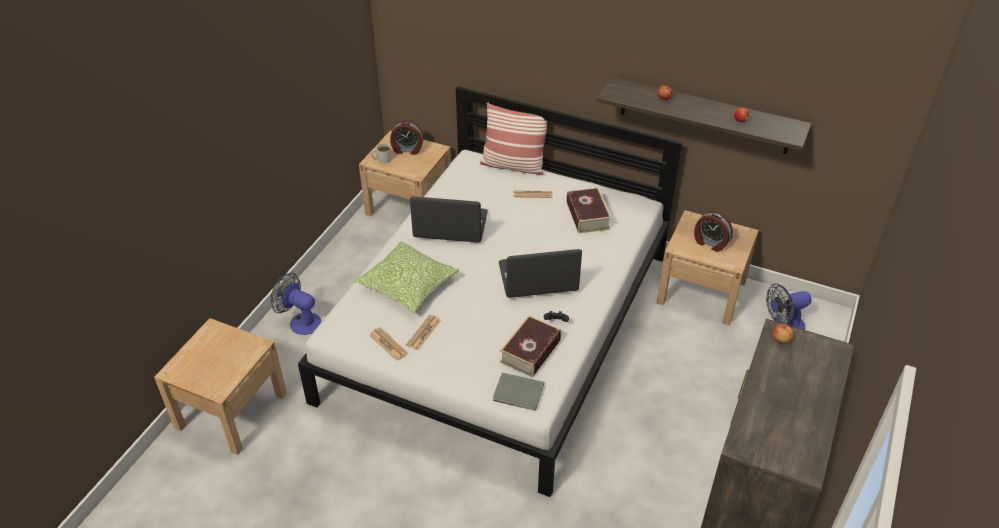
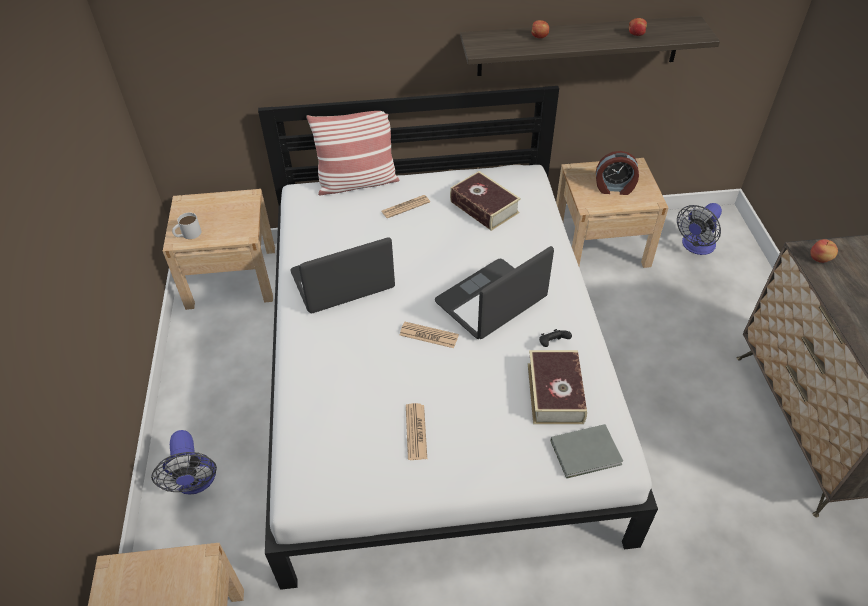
camera: 30 degrees left, 5 degrees up
(300, 321) = (195, 482): fan -> fan turned 105 degrees counterclockwise
(388, 344) = (385, 470): newspaper -> newspaper (429, 335)
(407, 150) = (212, 211): alarm clock -> none
(408, 285) = (349, 379): pillow -> none

